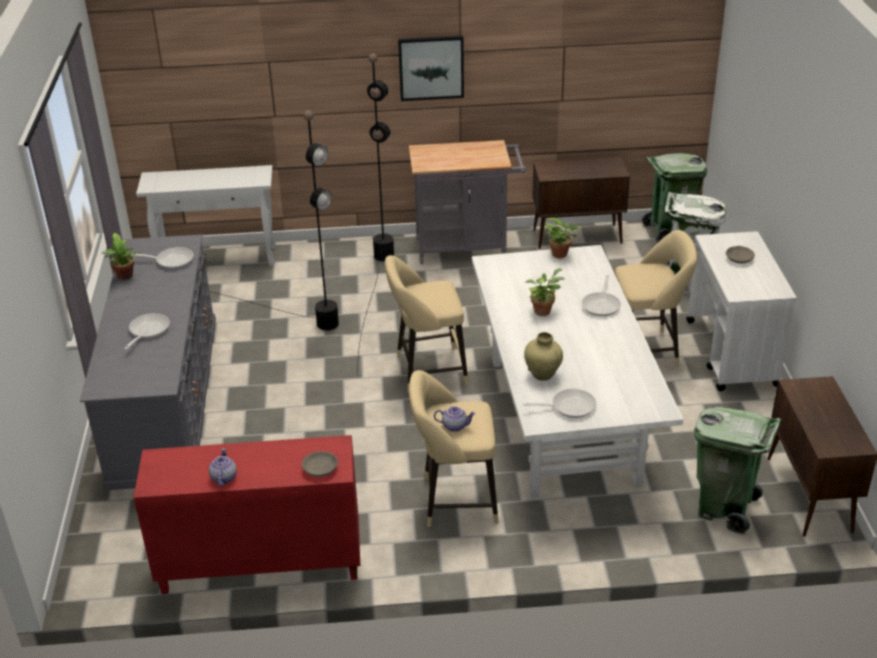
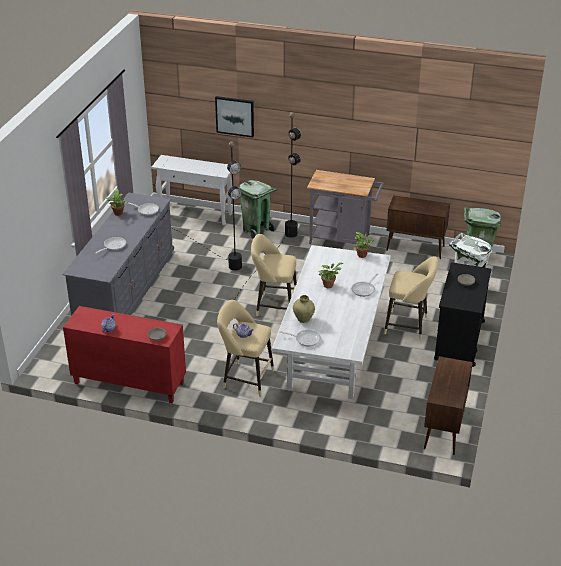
camera: 20 degrees right, 0 degrees up
(431, 67) = (334, 125): picture -> picture (235, 116)
(724, 508) = (390, 422): green trash can -> green trash can (256, 231)
(731, 353) = (459, 340): white cart -> black cart

